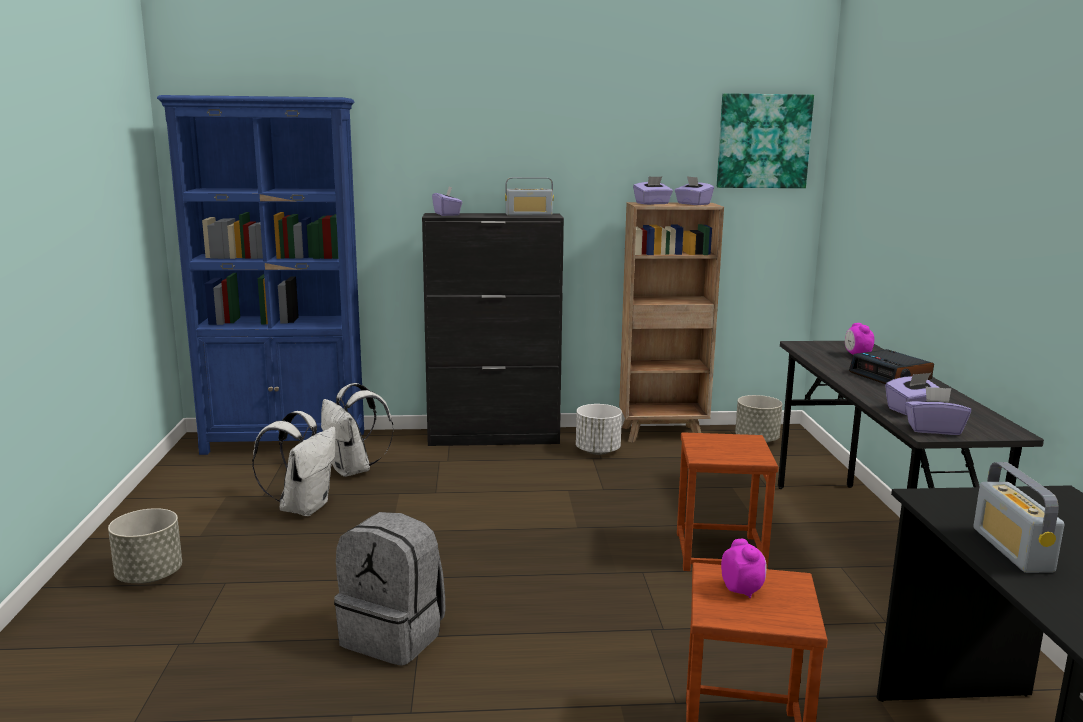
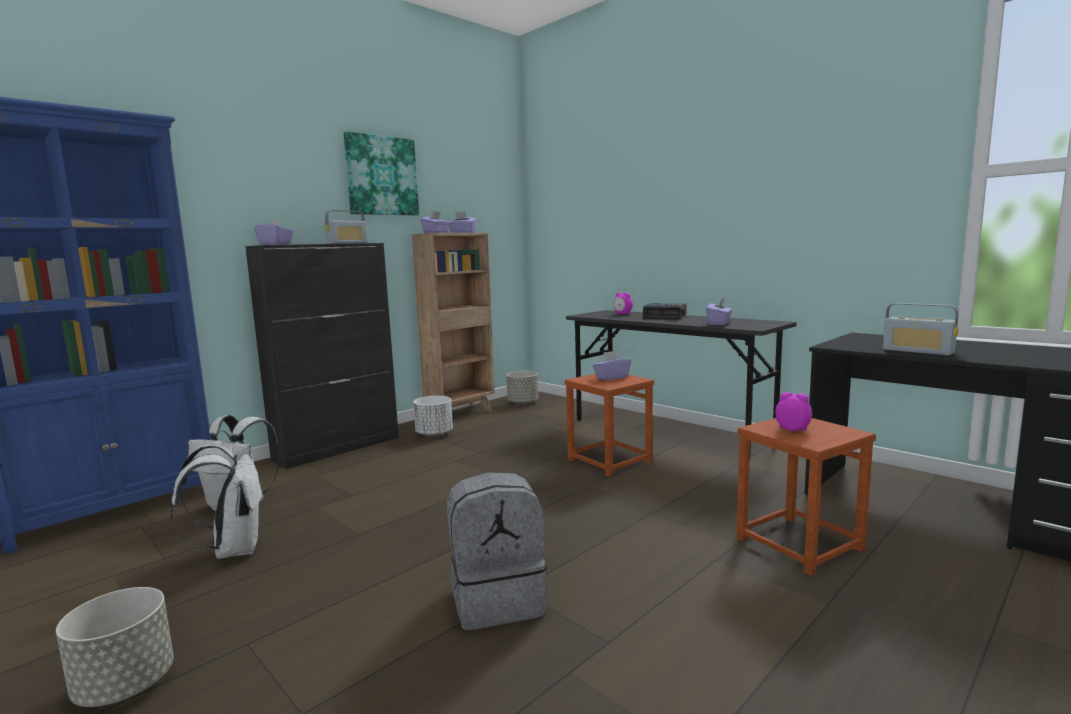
camera: 40 degrees left, 5 degrees down
(763, 141) = (490, 190): picture -> picture (381, 176)
(933, 429) = (751, 326): purple tissue box -> purple tissue box (611, 377)

